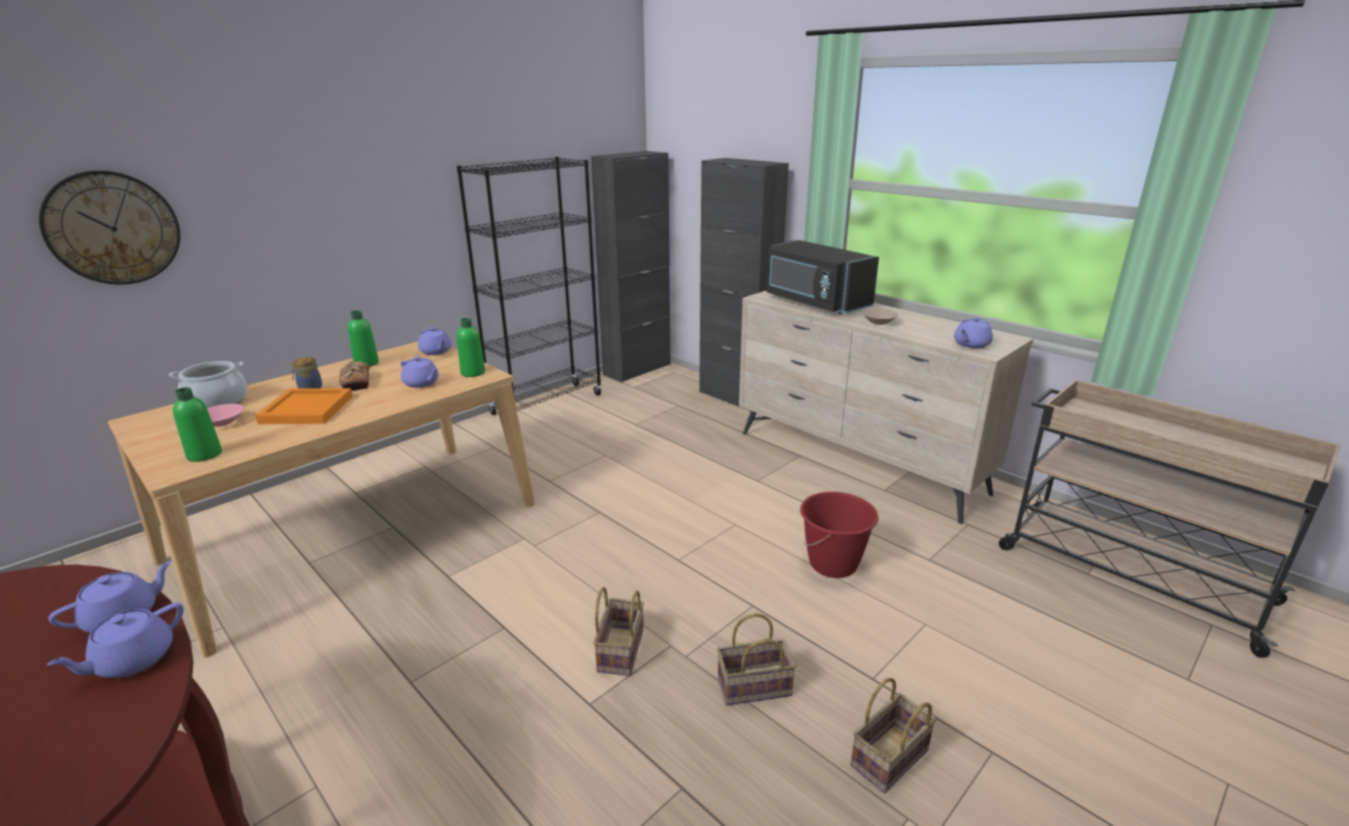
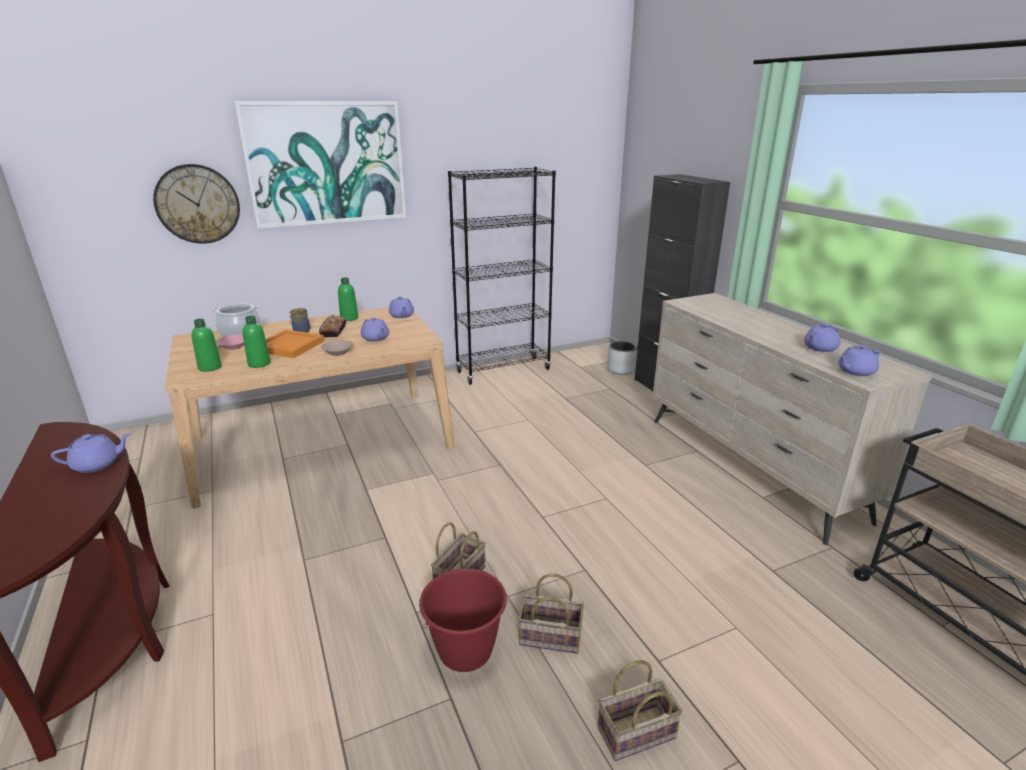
camera: 20 degrees right, 0 degrees up
(133, 661) = (84, 493): purple teapot -> purple teapot (819, 348)
(298, 162) = (326, 163): none -> picture
(473, 373) = (416, 335): green bottle -> green bottle (259, 364)
(637, 369) = (590, 353): black cabinet -> none
(679, 383) = (621, 369): none -> grey planter
(814, 302) = (726, 312): black microwave -> none
(833, 564) = (676, 552): red bucket -> red bucket (465, 651)
(879, 322) = (776, 338): beige bowl -> beige bowl (338, 353)

